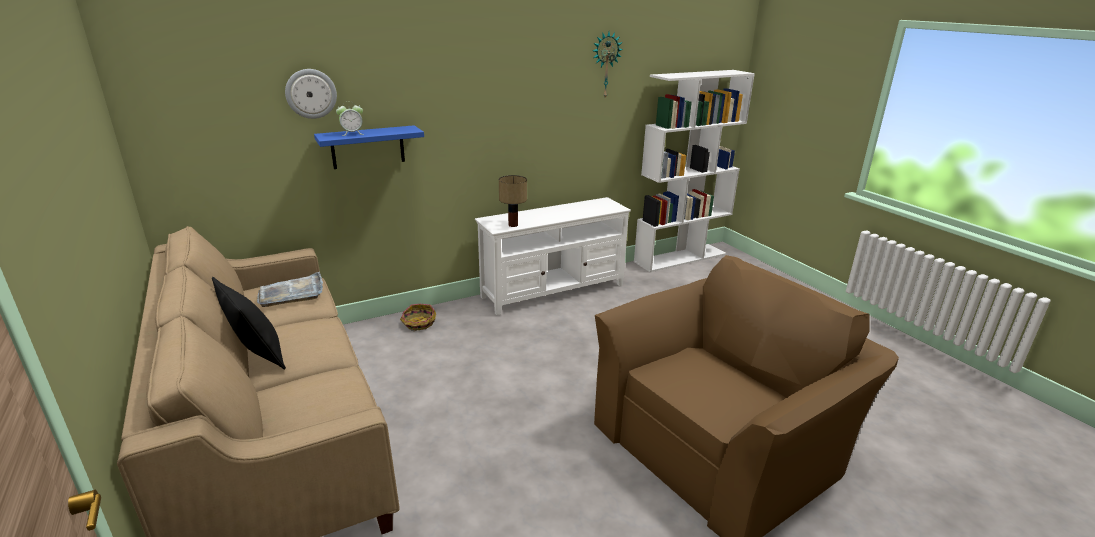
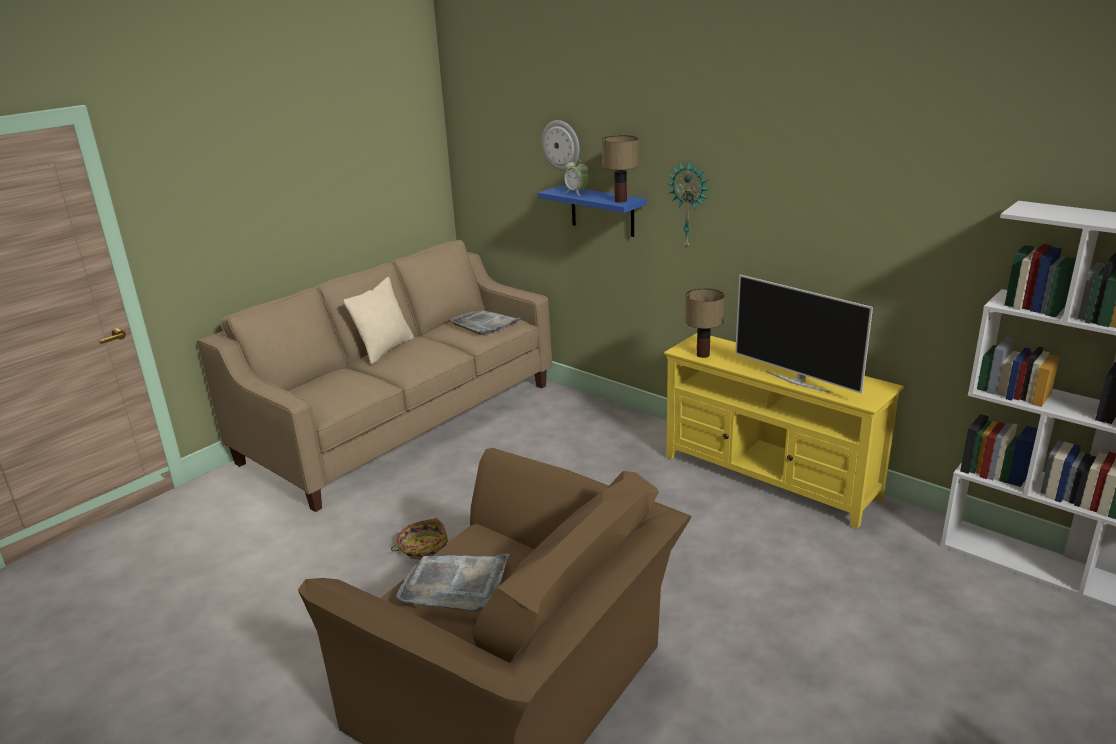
camera: 70 degrees right, 0 degrees up
(257, 356) = (385, 349): black pillow -> beige pillow
(406, 129) = (621, 200): none -> table lamp
(418, 323) = (606, 421): basket -> basket (422, 547)
(553, 291) = (769, 478): white tv stand -> yellow tv stand
(578, 214) = (797, 381): none -> television
(605, 65) = (922, 169): wall clock -> wall clock (689, 205)
(715, 391) = (455, 585): none -> grey tray

